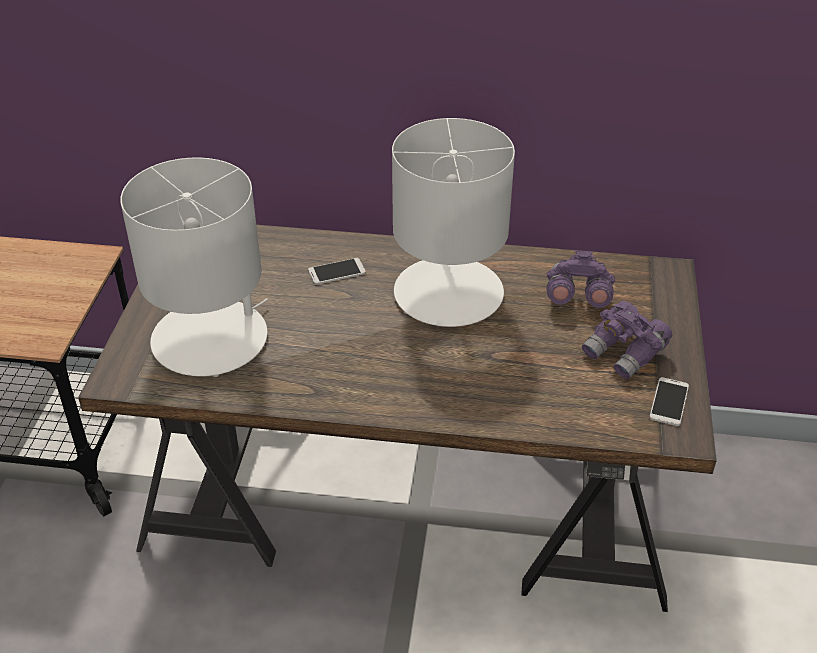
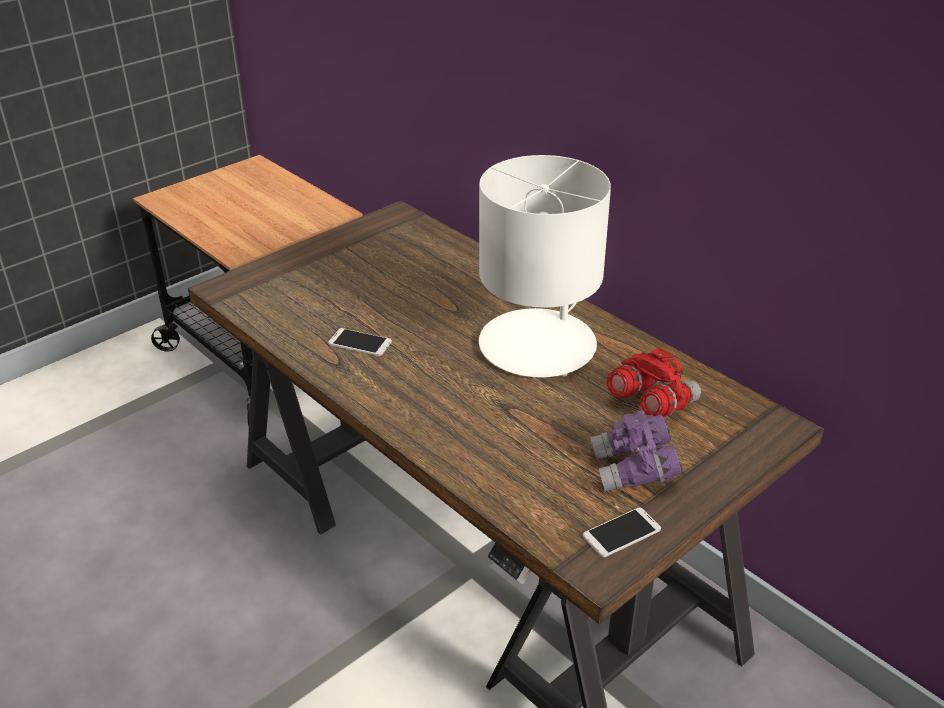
camera: 40 degrees right, 5 degrees down
(211, 339) = (317, 292): white table lamp -> none
(337, 272) = (469, 288): phone -> phone (360, 343)
(576, 298) = (651, 403): purple binoculars -> red binoculars

